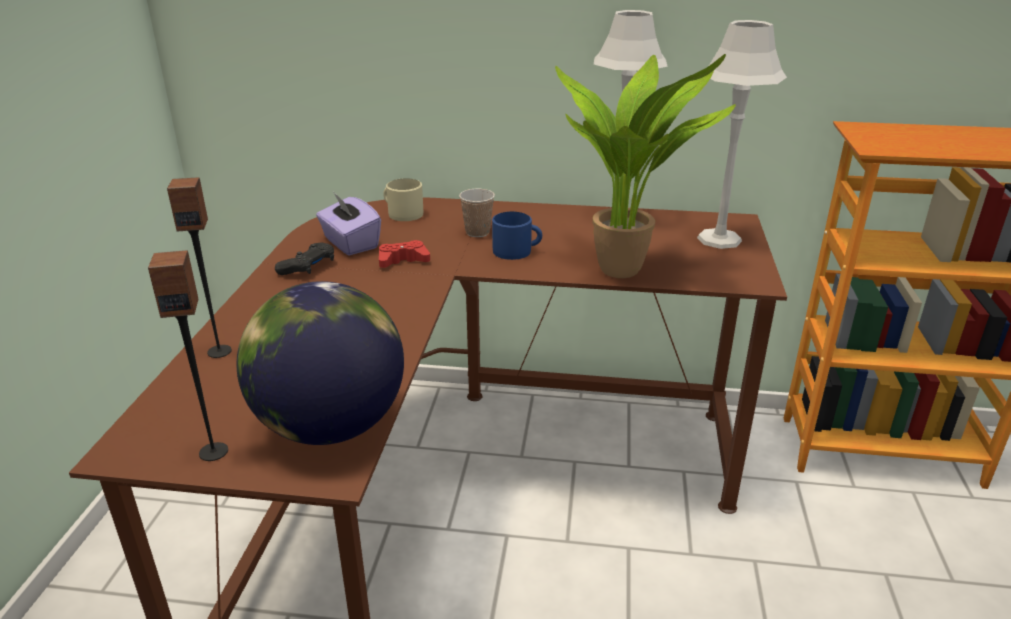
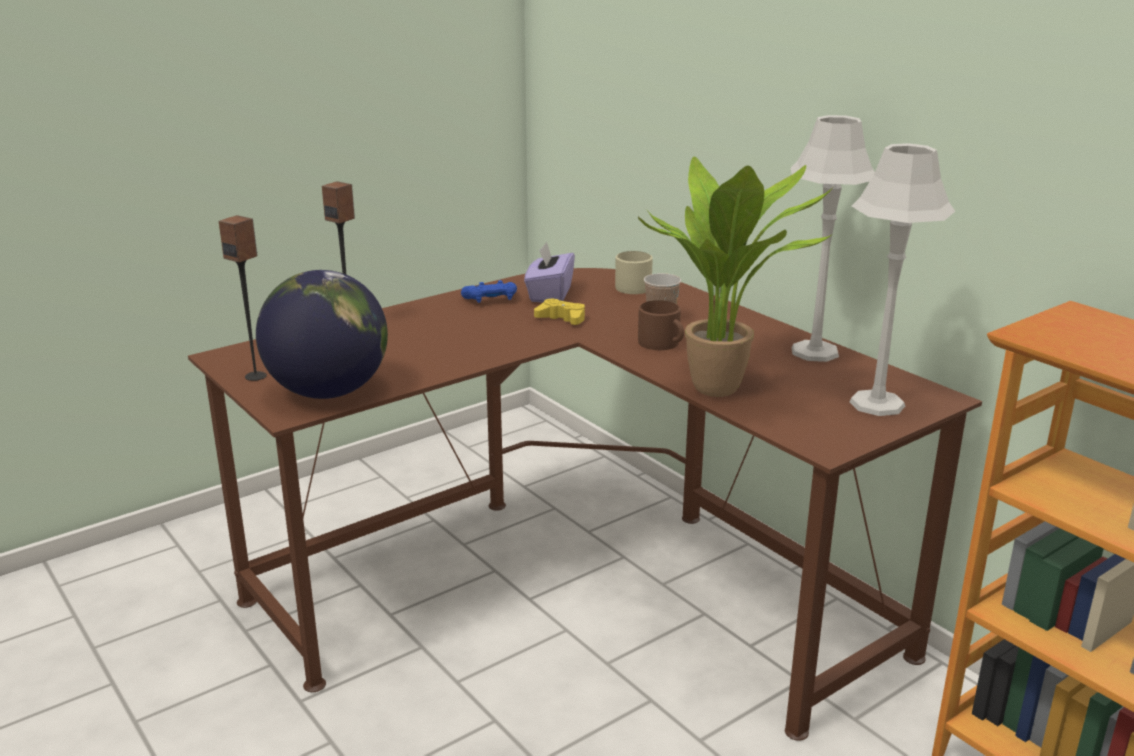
camera: 45 degrees right, 5 degrees down
(308, 267) = (491, 300): black game controller -> blue game controller
(403, 260) = (562, 319): red game controller -> yellow game controller
(517, 251) = (662, 344): blue mug -> brown mug

